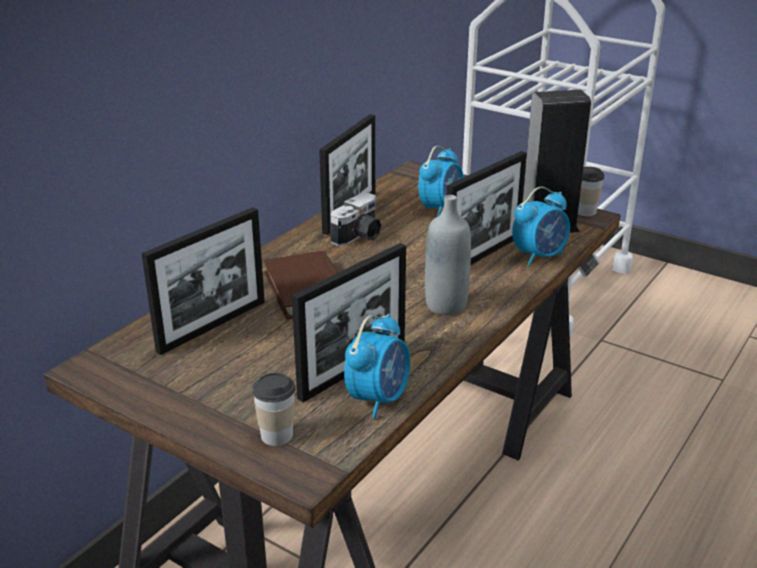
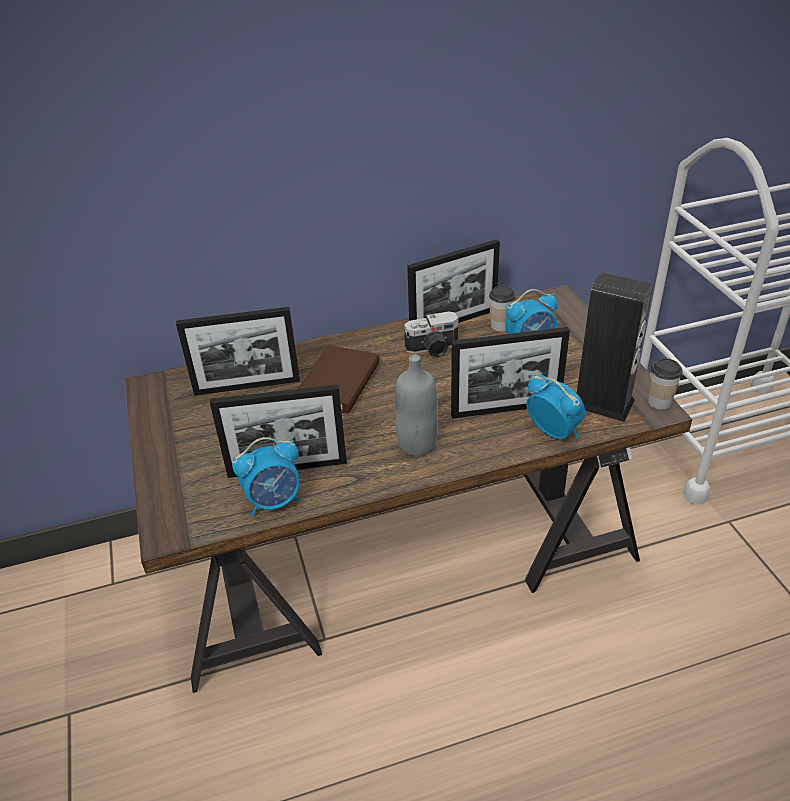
camera: 40 degrees right, 10 degrees up
(277, 435) = (185, 495): cup -> cup (500, 326)
(539, 256) = (553, 431): alarm clock -> alarm clock turned 135 degrees counterclockwise

